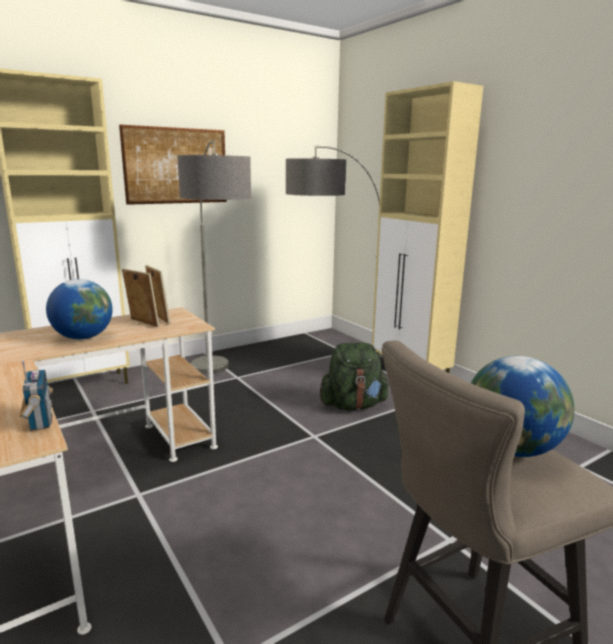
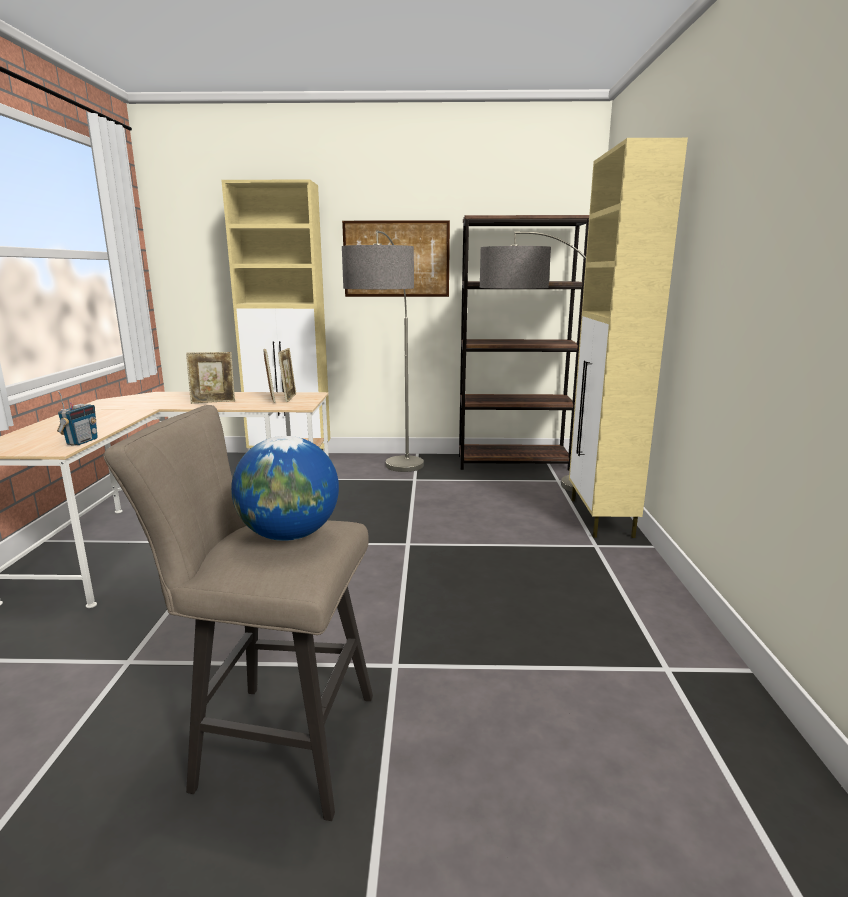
camera: 35 degrees right, 0 degrees up
(83, 337) = (213, 402): globe -> picture frame
(294, 344) = (513, 462): none -> brown bookcase
(353, 405) = (486, 529): green backpack -> none

